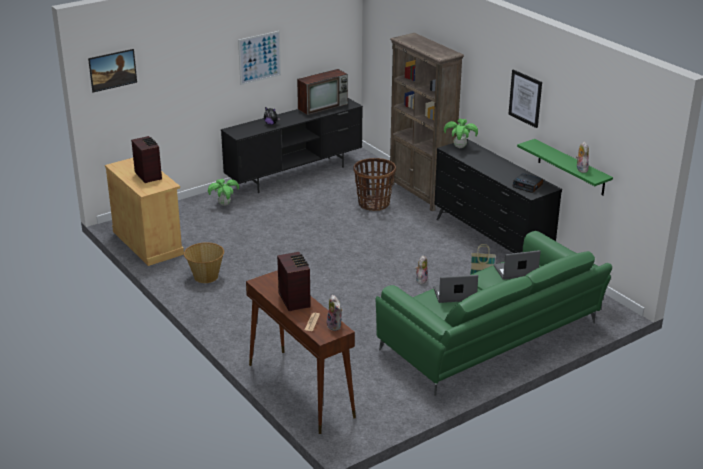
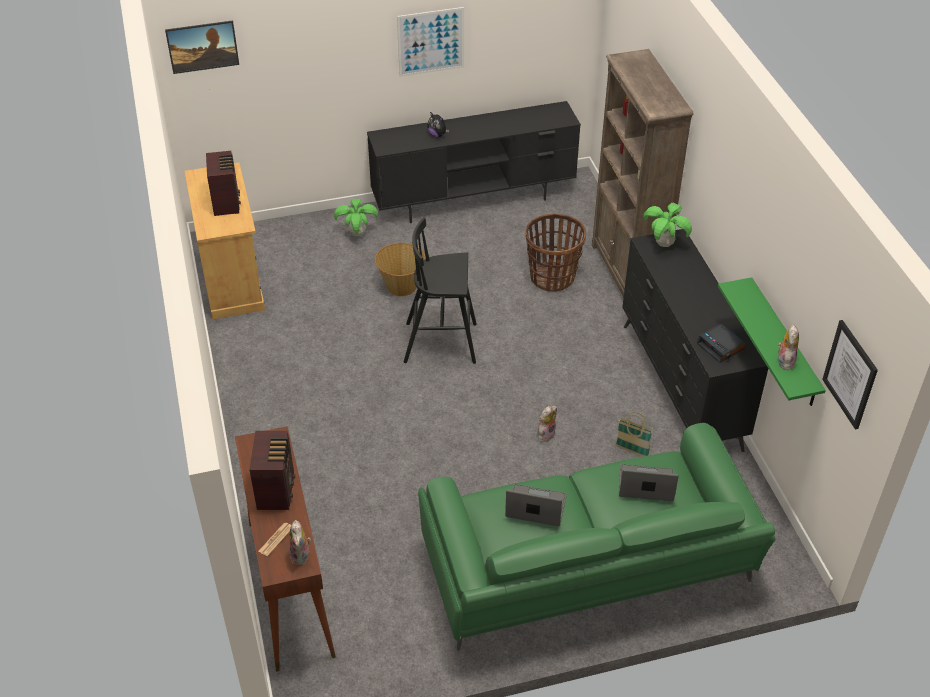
camera: 20 degrees right, 15 degrees up
(205, 276) = (272, 355): basket -> basket (401, 286)
(321, 248) = (442, 343): none -> black stool
(323, 106) = (526, 114): television -> none
(525, 98) = (749, 215): picture -> picture (850, 374)

